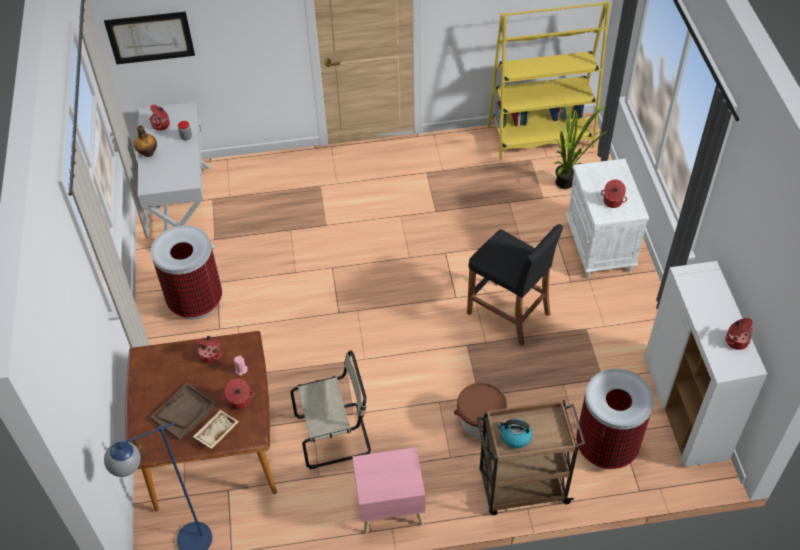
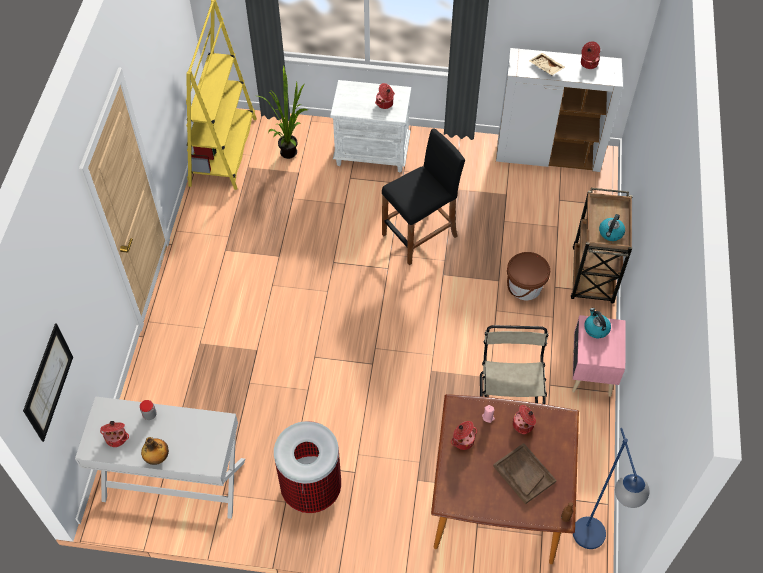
camera: 75 degrees left, 5 degrees up
(216, 432) = (552, 450): beige tray -> beige tray (545, 68)
(403, 466) = (596, 328): none -> kettle
(606, 447) = (569, 213): trash can -> none

